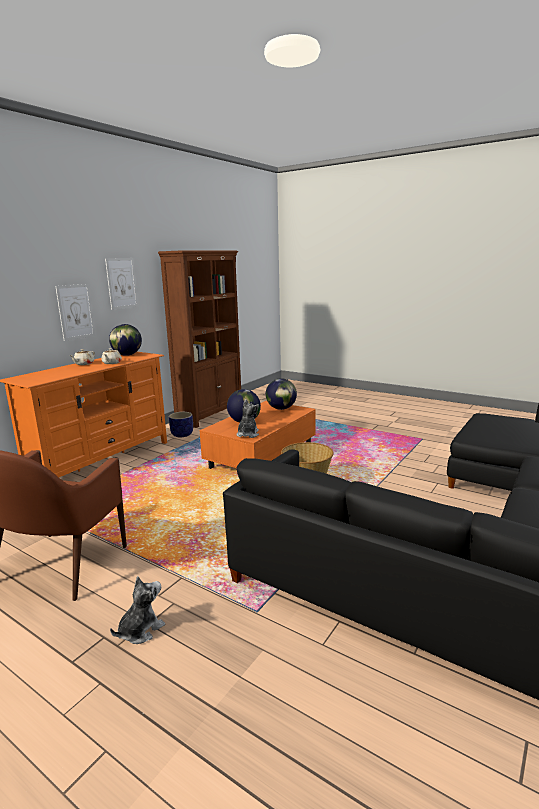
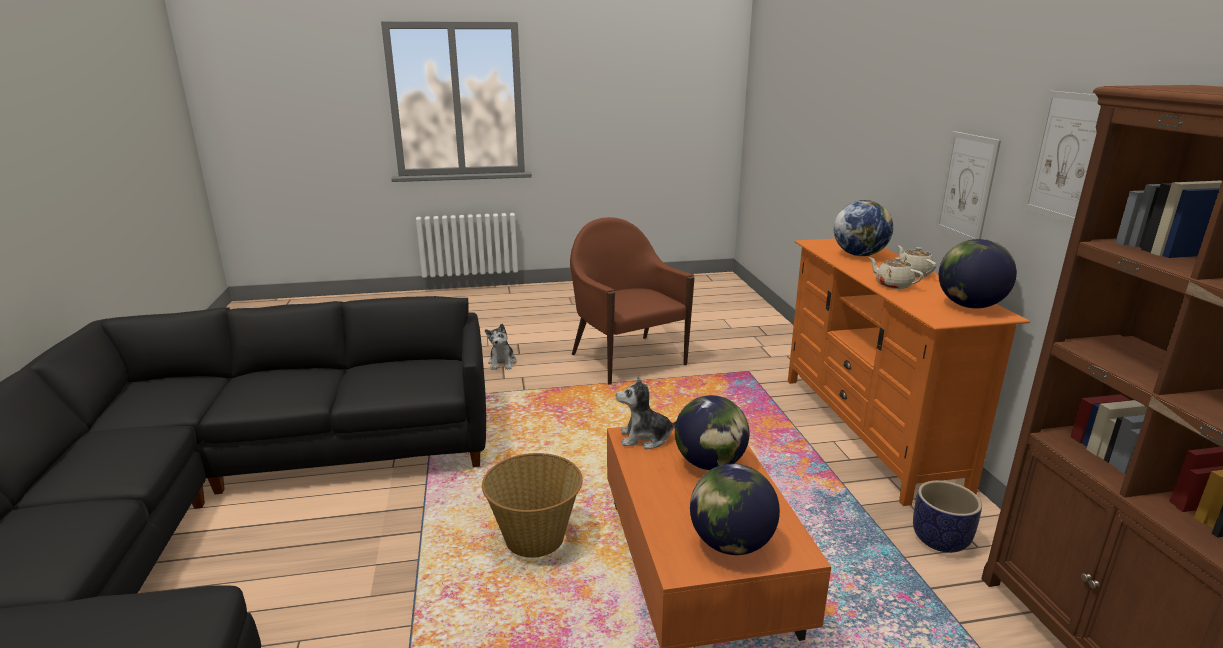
camera: 135 degrees right, 5 degrees up
(54, 373) = (859, 255): none -> globe
(247, 434) = (645, 438): plush toy -> plush toy turned 120 degrees clockwise

